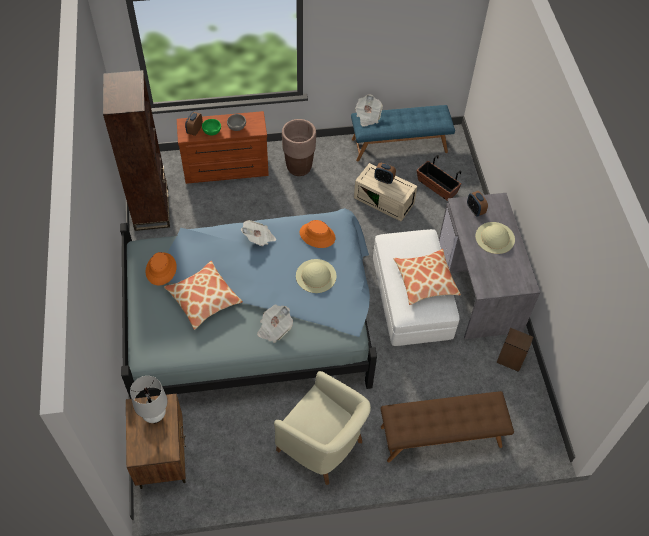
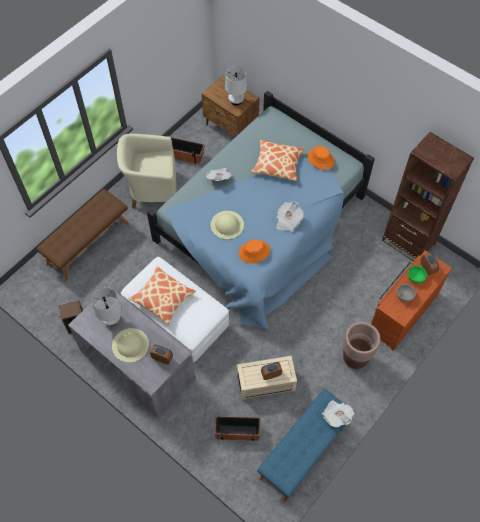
camera: 140 degrees right, 5 degrees up
(248, 460) = (185, 155): none -> planter
(496, 269) = (111, 319): none -> white table lamp

